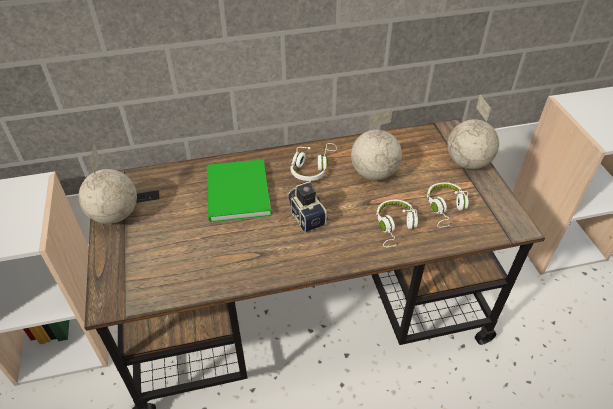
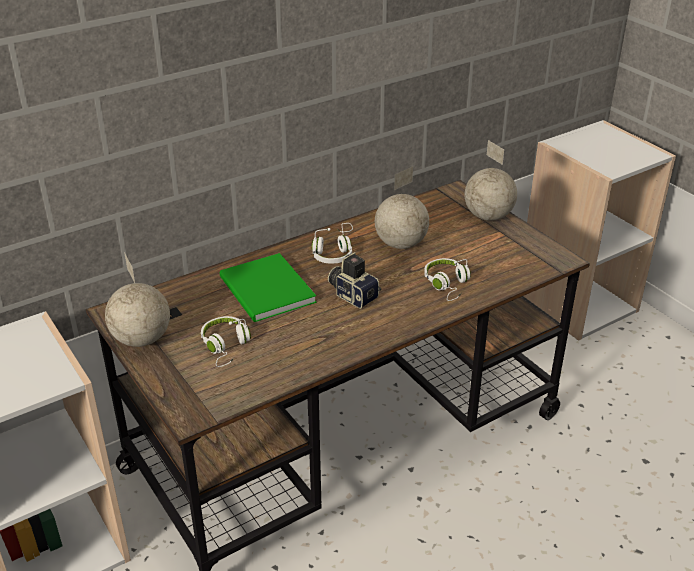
camera: 20 degrees left, 10 degrees down
(445, 209) = (487, 259): white headphones -> white headphones (226, 346)

